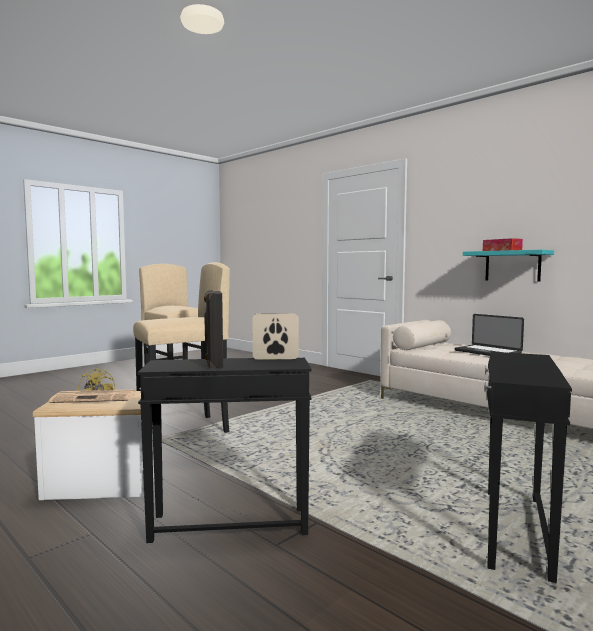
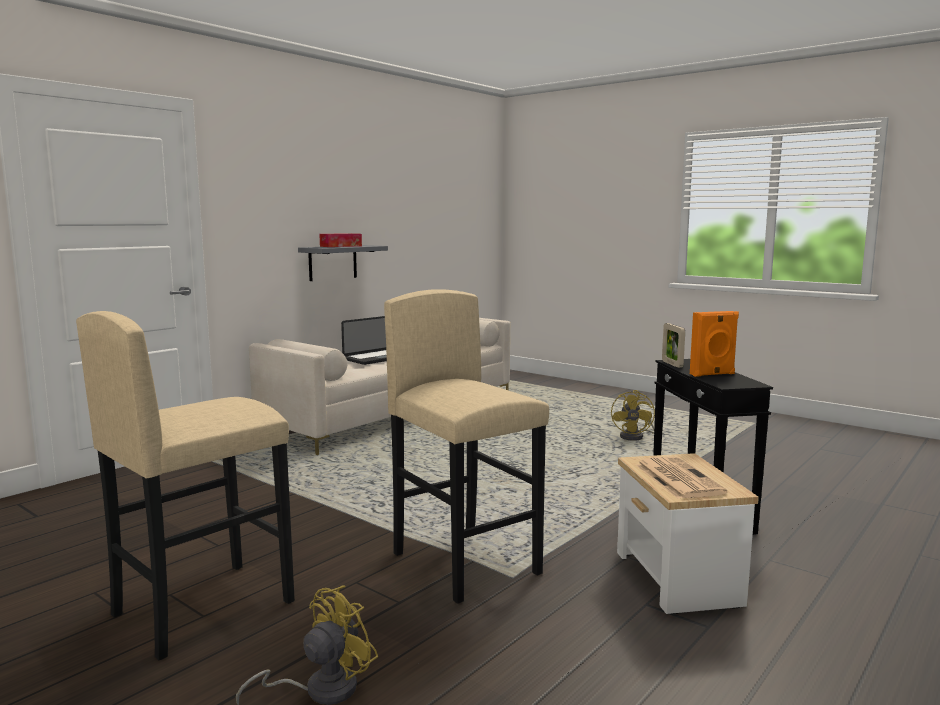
camera: 95 degrees left, 5 degrees up
(213, 363) = (713, 374): black speaker -> orange speaker
(512, 266) = (332, 262): turquoise shelf -> grey shelf
(515, 531) = (635, 436): black side table -> yellow fan

